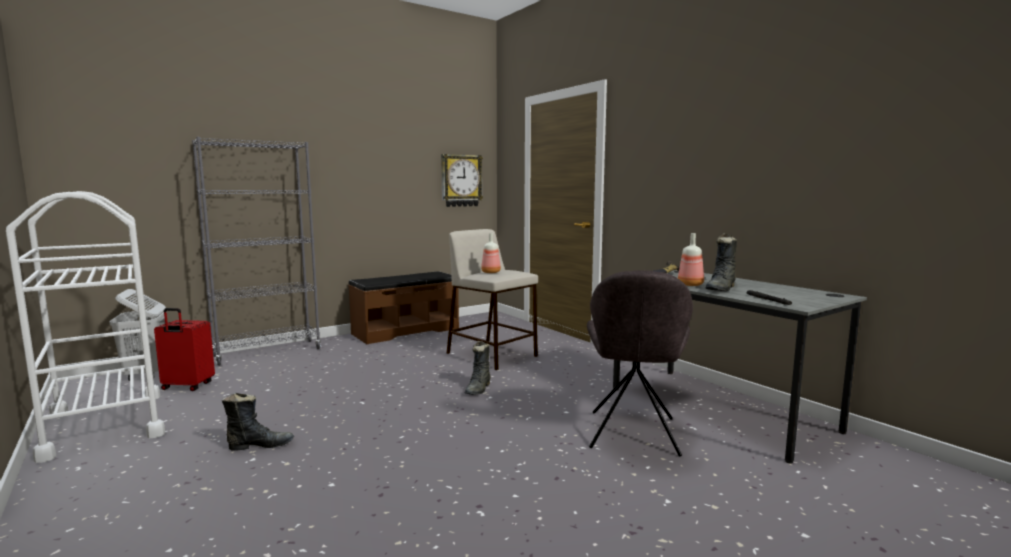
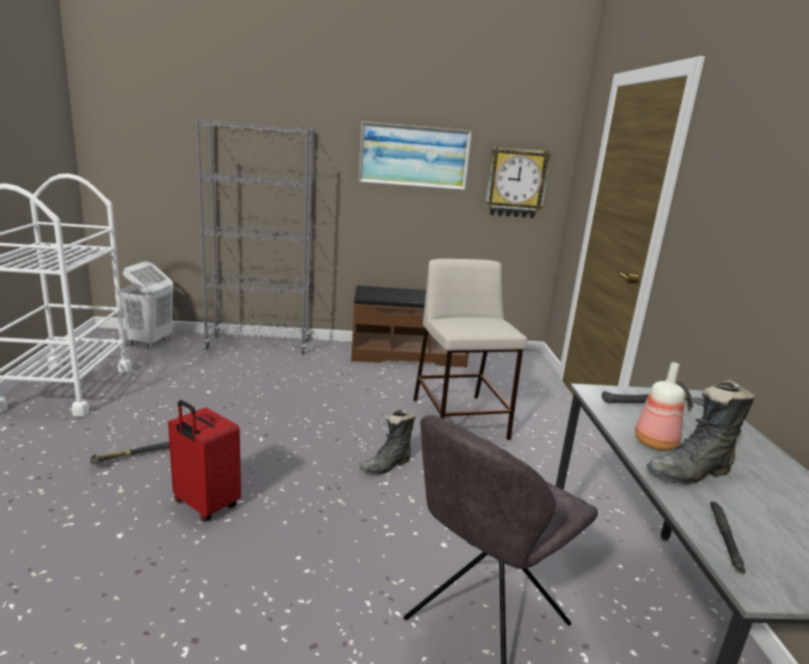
camera: 30 degrees right, 10 degrees up
(187, 386) = (159, 366): red suitcase -> red suitcase (205, 505)
(260, 445) = (127, 458): black boot -> hammer
(384, 164) = (414, 156): none -> picture
(491, 272) = (464, 322): bottle -> none

